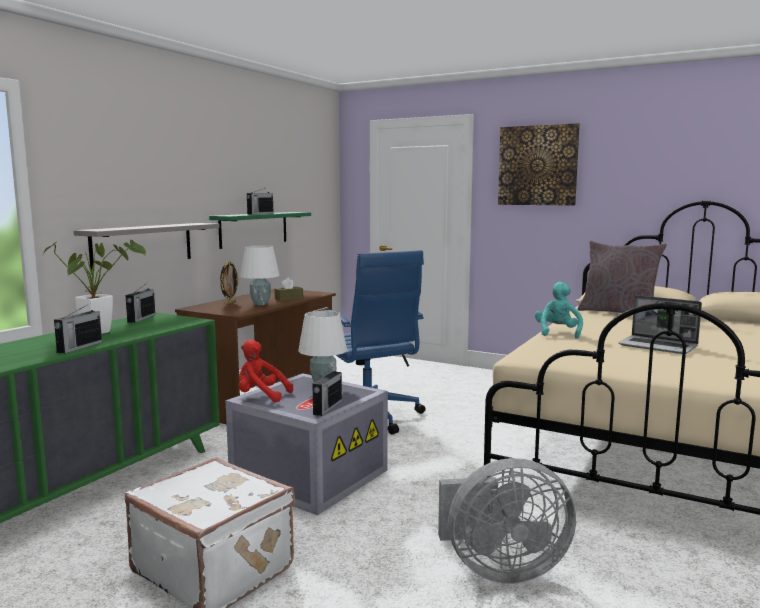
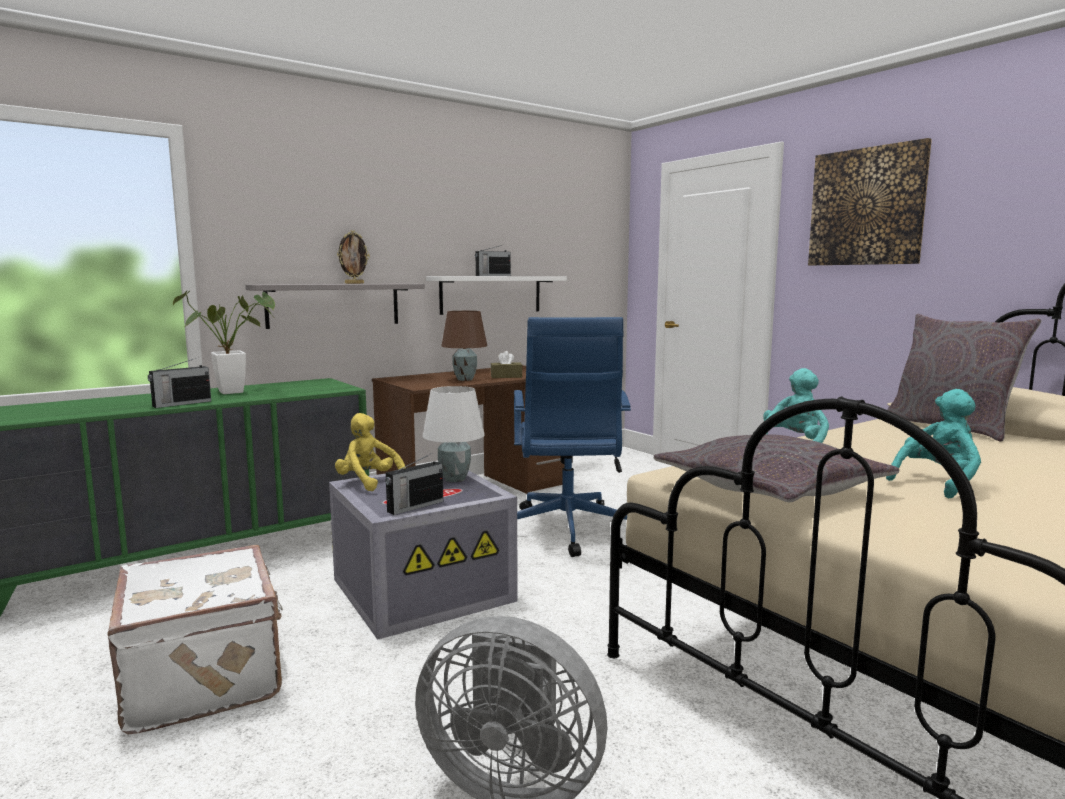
camera: 25 degrees right, 0 degrees up
(141, 318) = (302, 383): radio -> none
(230, 303) = (436, 376): picture frame -> picture frame (354, 283)
(254, 229) = (491, 294): green shelf -> white shelf
(260, 304) = (464, 379): white table lamp -> brown table lamp
(261, 396) = (369, 482): red plush toy -> yellow plush toy
(587, 360) = (770, 488): none -> grey pillow
(659, 346) = (937, 483): laptop -> turquoise plush toy

